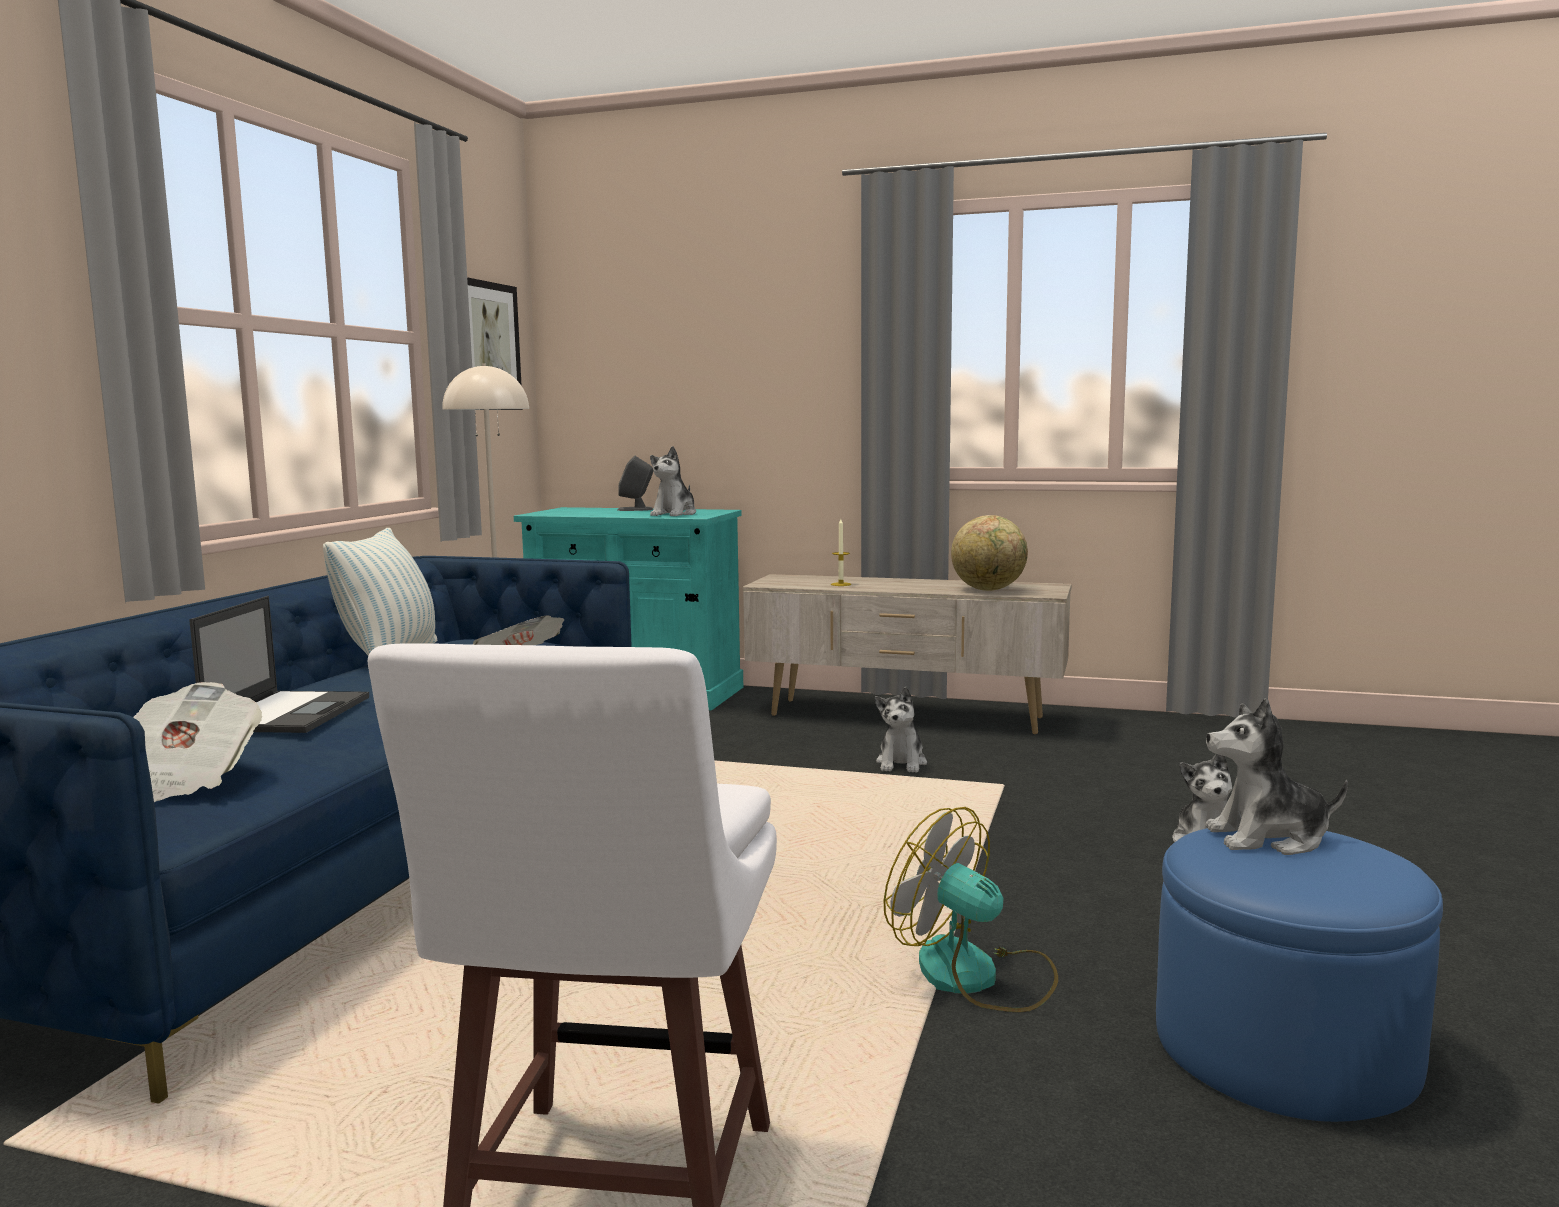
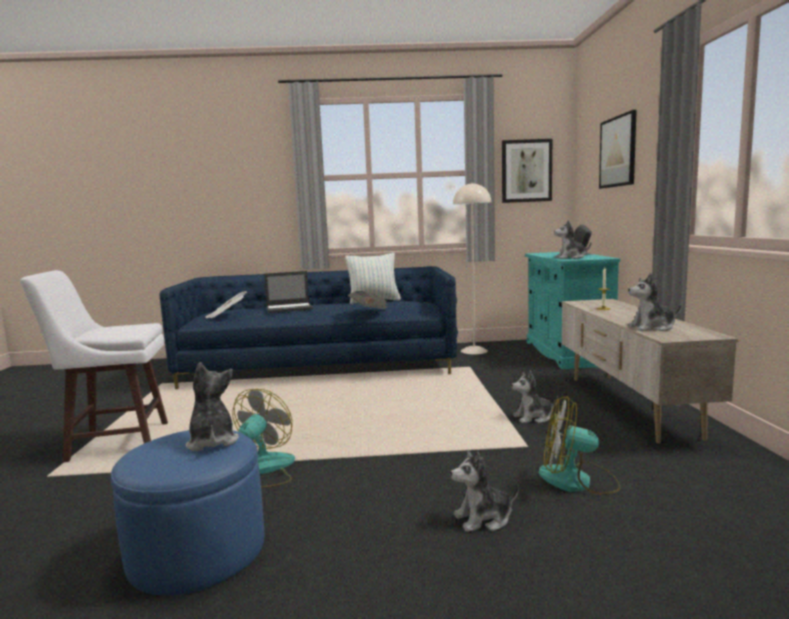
camera: 70 degrees right, 0 degrees up
(707, 335) = (618, 151): none -> picture
(989, 590) = (652, 327): globe -> plush toy
(1119, 785) = (577, 481): none -> fan

